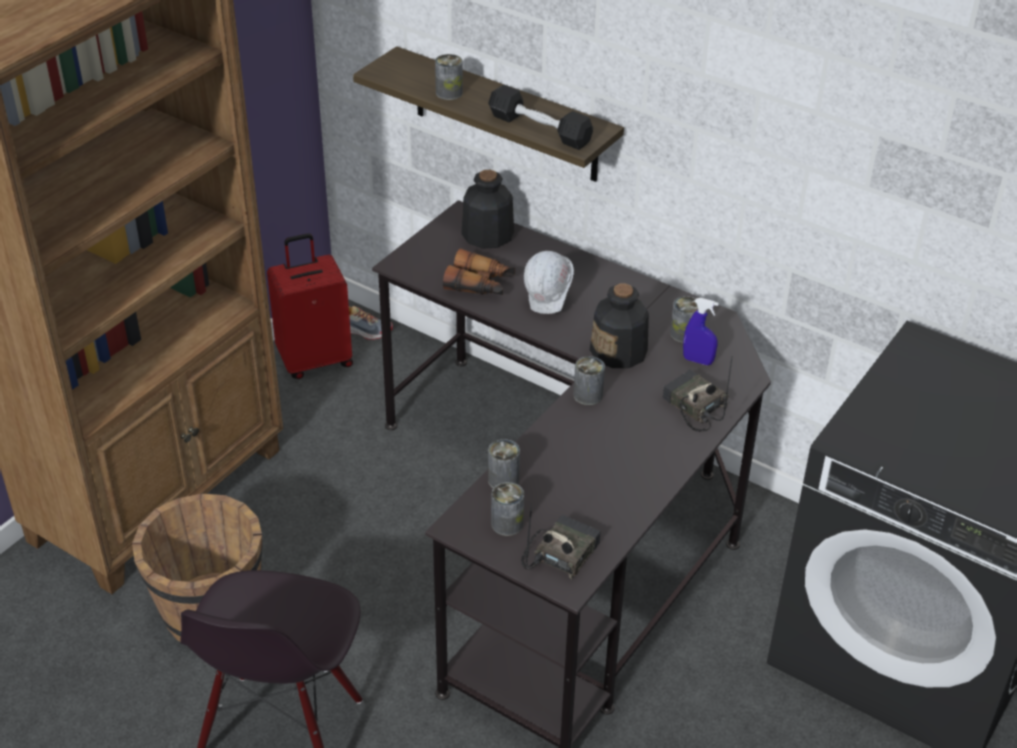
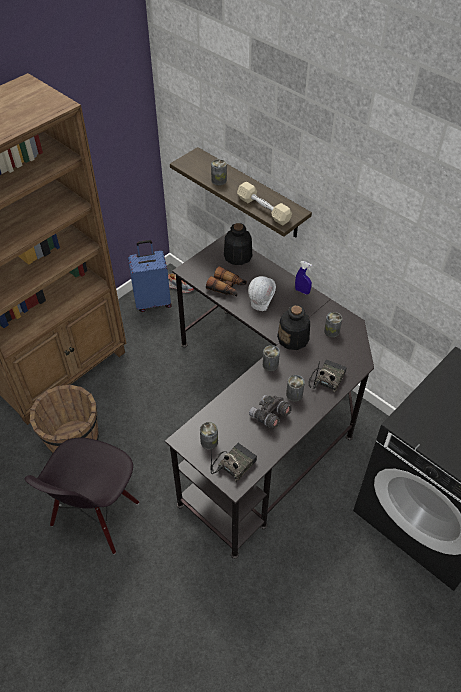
camera: 10 degrees right, 10 degrees up
(315, 360) = (153, 301): red suitcase -> blue suitcase
(503, 480) = (213, 413): can -> can (294, 394)
(540, 129) = (263, 209): black dumbbell -> beige dumbbell
(606, 473) = (269, 416): none -> grey binoculars
(693, 406) = (326, 379): radio -> radio turned 60 degrees clockwise
(698, 360) = (336, 349): blue spray bottle -> blue spray bottle (302, 291)

